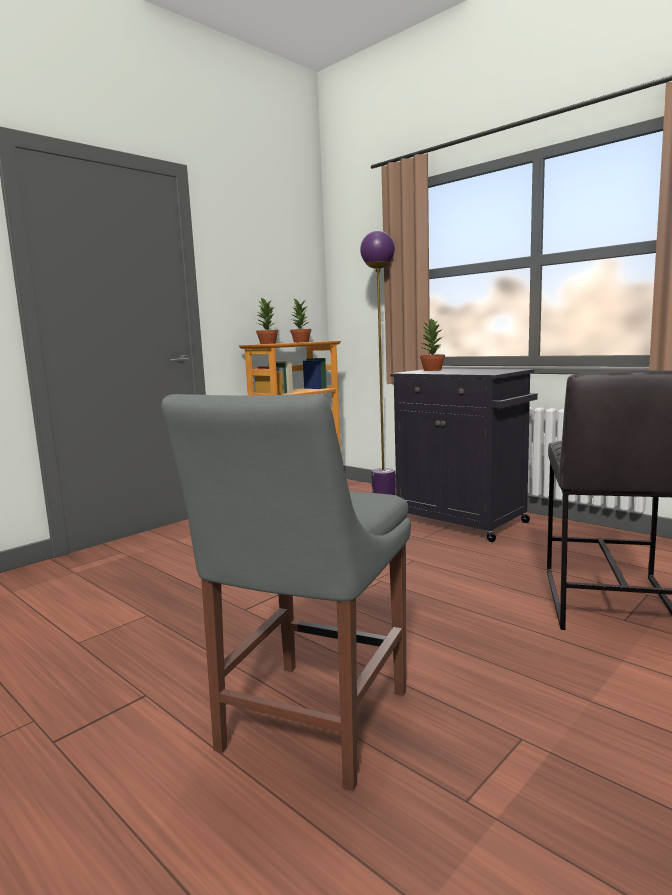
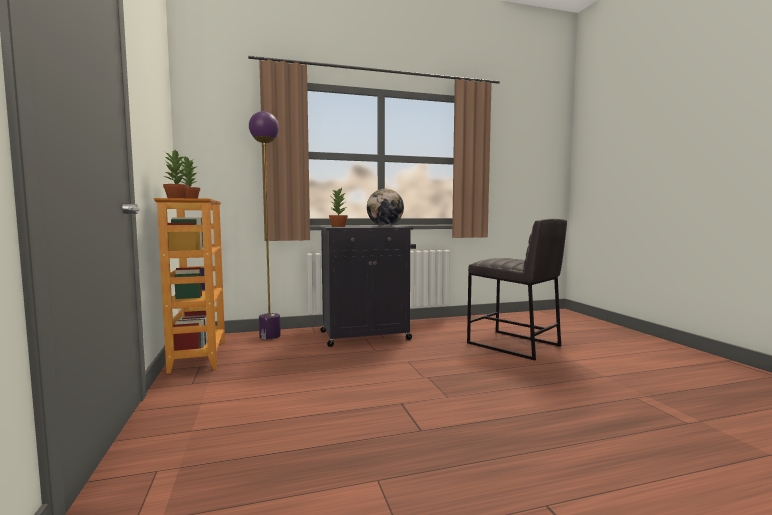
camera: 60 degrees left, 5 degrees down
(309, 725) = (612, 444): grey chair -> none
(493, 370) = (385, 226): none -> globe

